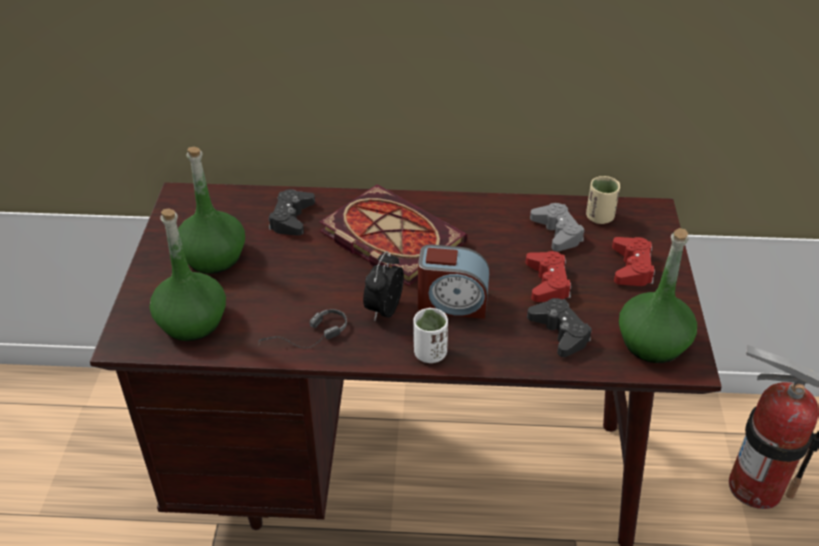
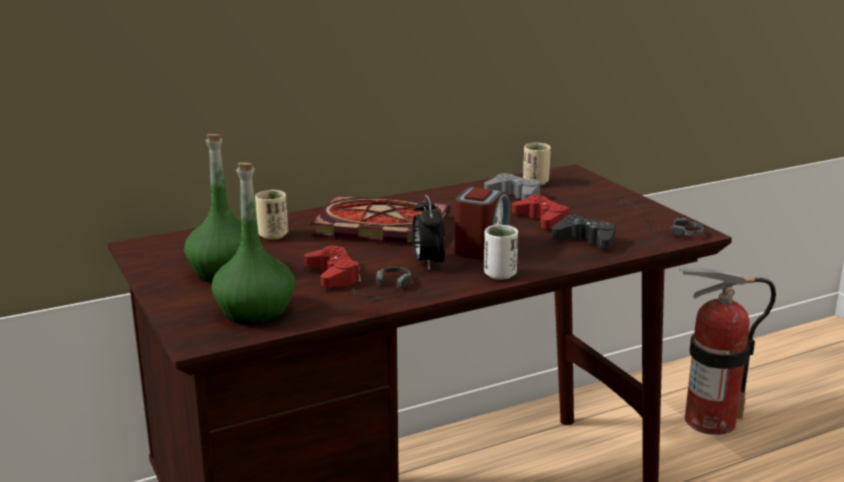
camera: 30 degrees left, 20 degrees down
(291, 218) = (273, 235): black game controller -> beige cup
(452, 303) = (481, 246): alarm clock -> alarm clock turned 45 degrees counterclockwise
(632, 267) = (593, 199): red game controller -> red game controller (333, 275)
(652, 343) = (658, 229): green bottle -> headphones

